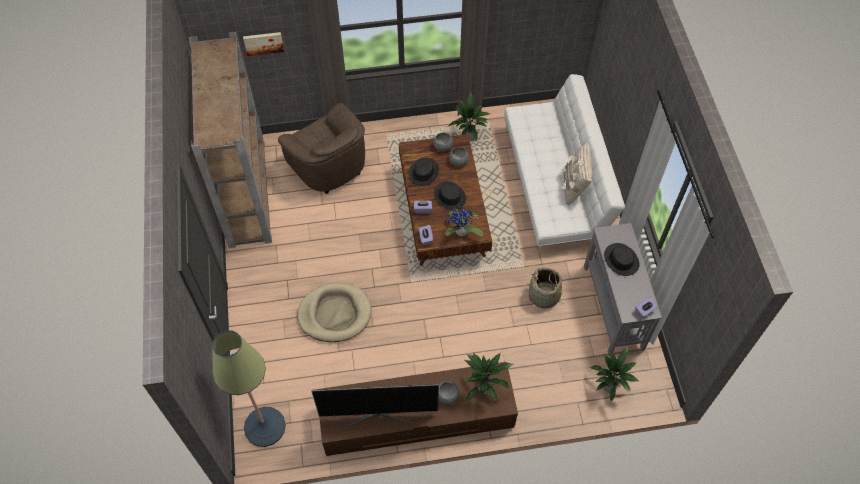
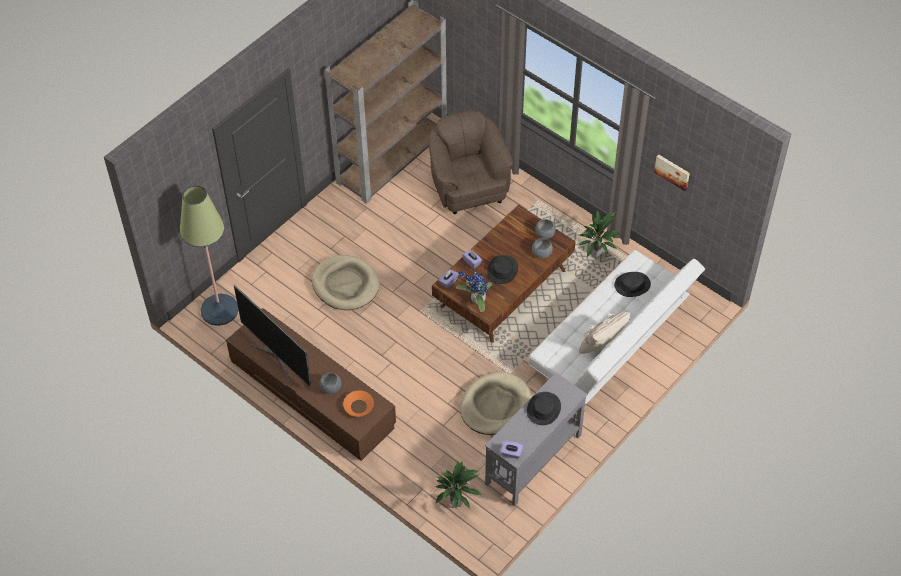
camera: 50 degrees right, 5 degrees down
(263, 42) = (470, 44): picture -> picture (672, 171)
(328, 166) = (468, 186): brown armchair -> brown armchair turned 150 degrees clockwise
(423, 172) = (507, 238): black hat -> black hat (632, 285)
(484, 388) = (358, 406): potted plant -> orange bowl
(544, 296) = (495, 406): basket -> beige dog bed

